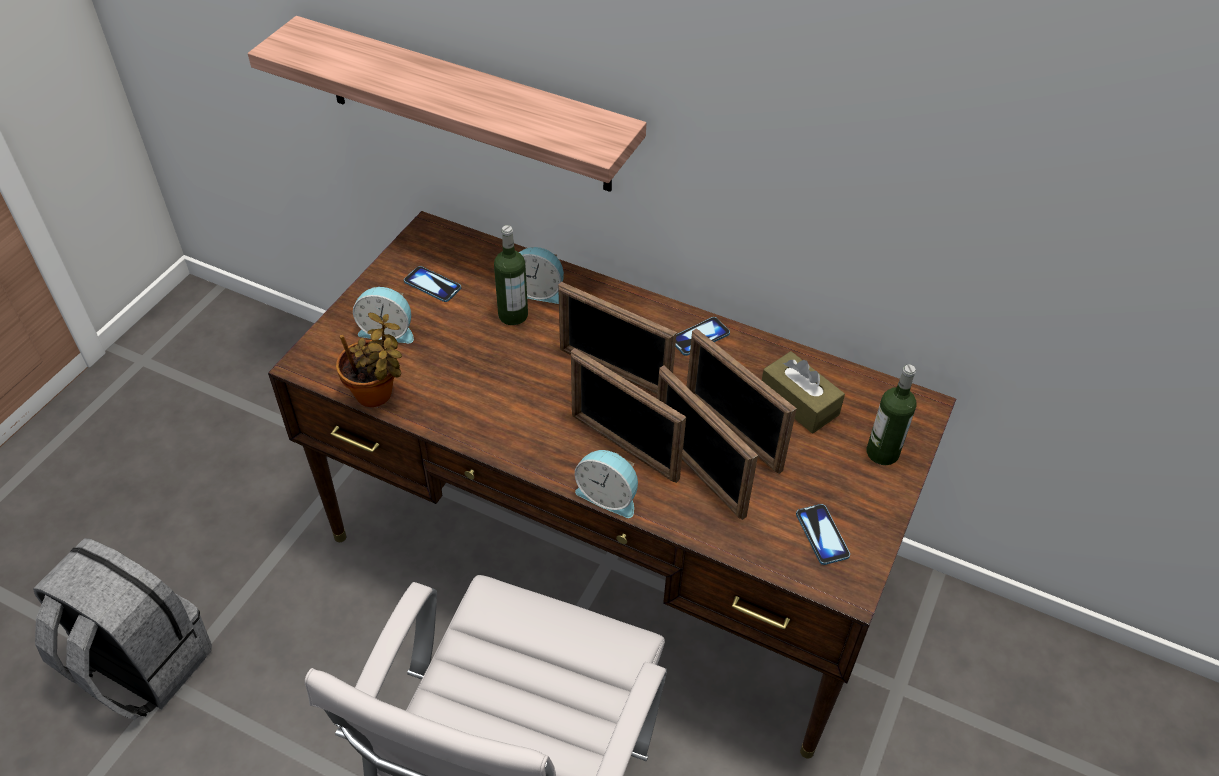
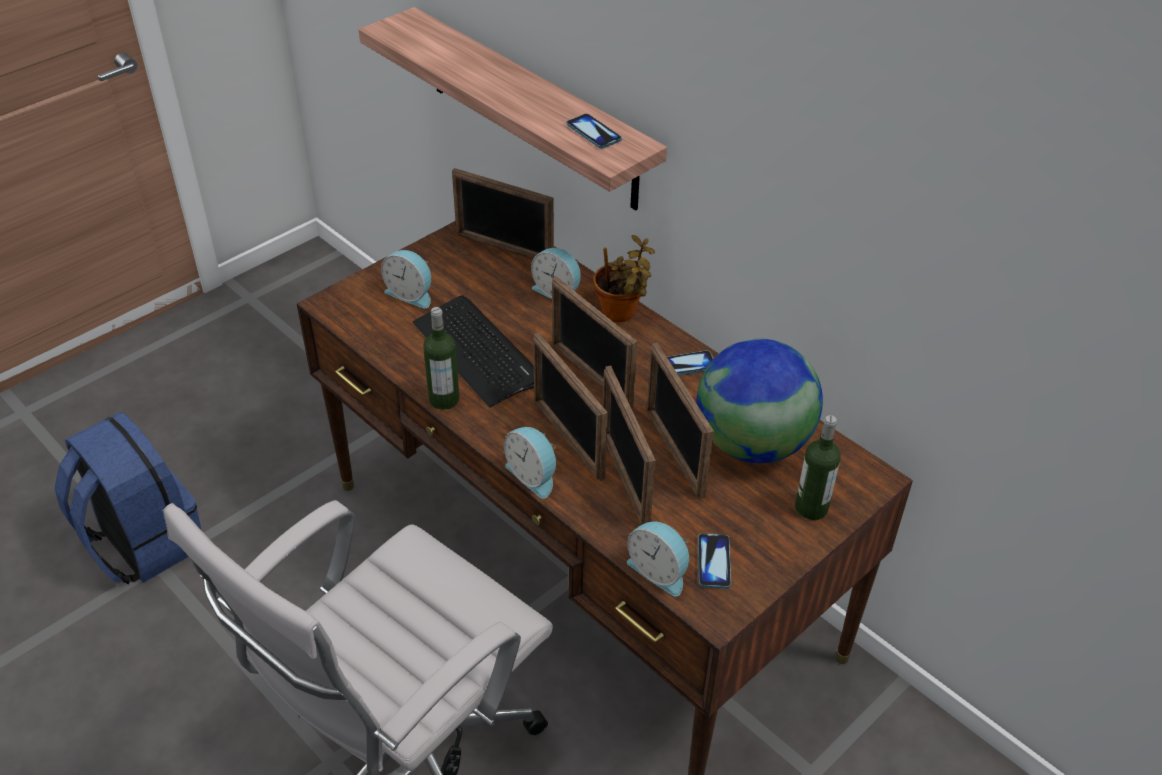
camera: 20 degrees right, 5 degrees down
(140, 665) = (142, 542): grey backpack -> blue backpack
(378, 395) = (377, 343): potted plant -> potted plant (621, 314)
(432, 285) = (467, 266): phone -> phone (593, 132)
(461, 257) = (504, 249): none -> picture frame
(488, 376) = (478, 351): none -> keyboard
(513, 315) = (525, 306): bottle -> bottle (444, 399)
(777, 560) = (659, 571): none -> alarm clock
(799, 402) = (752, 443): brown tissue box -> globe

